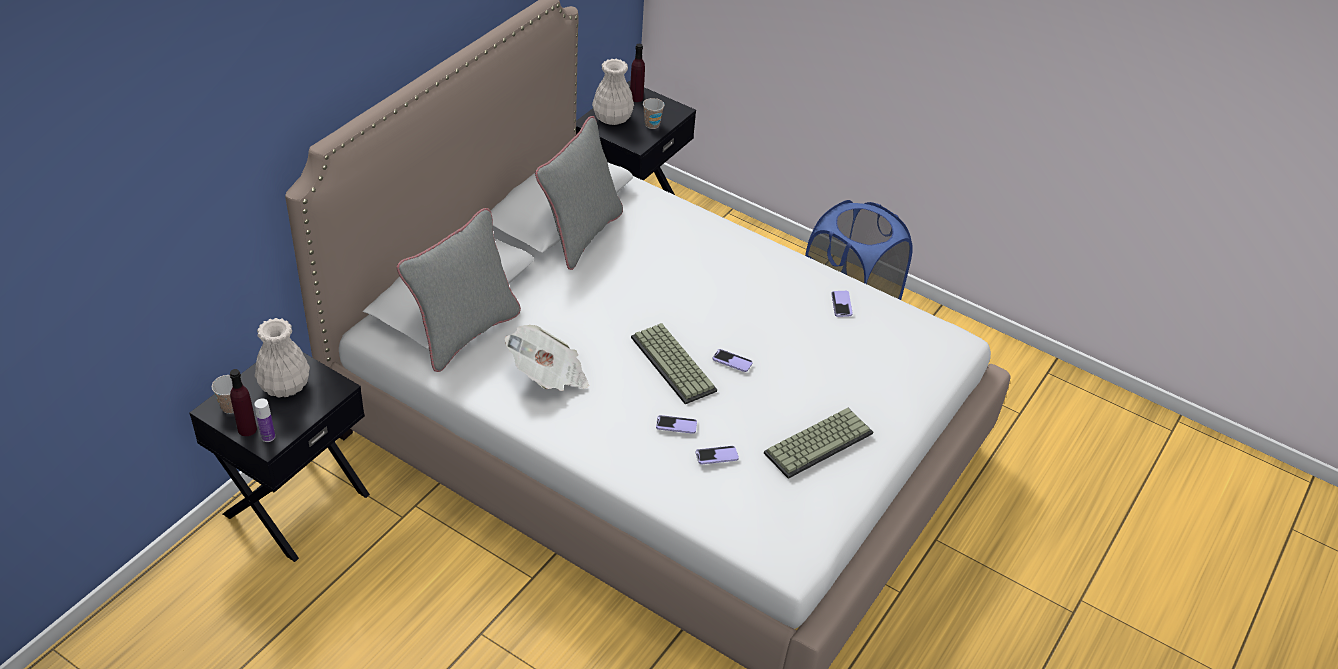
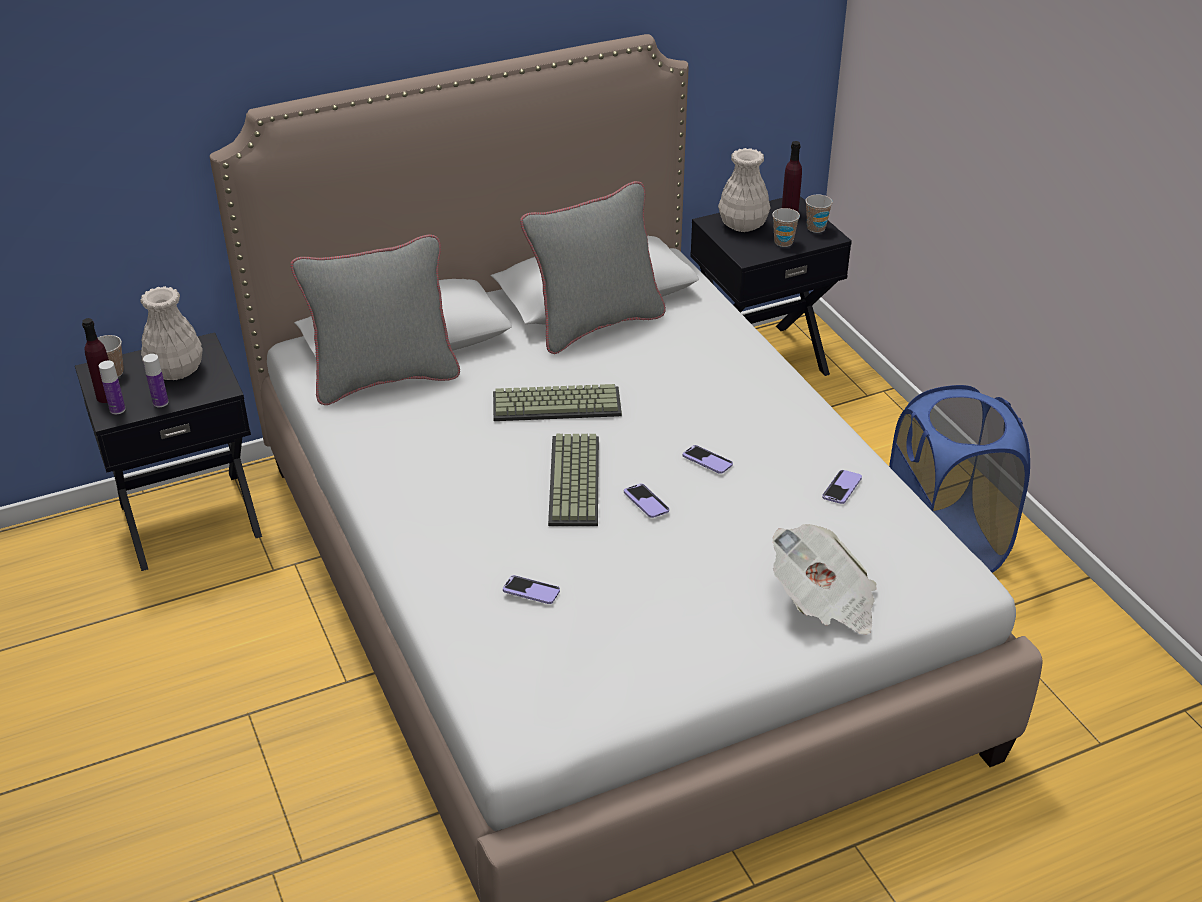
camera: 35 degrees right, 5 degrees down
(299, 417) = (160, 402): none -> bottle
(548, 375) = (429, 446): newspaper -> newspaper (823, 602)
(665, 106) = (816, 228): none -> cup
(676, 425) = (517, 543): phone -> phone (707, 460)
(818, 441) = (667, 622): keyboard -> keyboard (558, 403)

